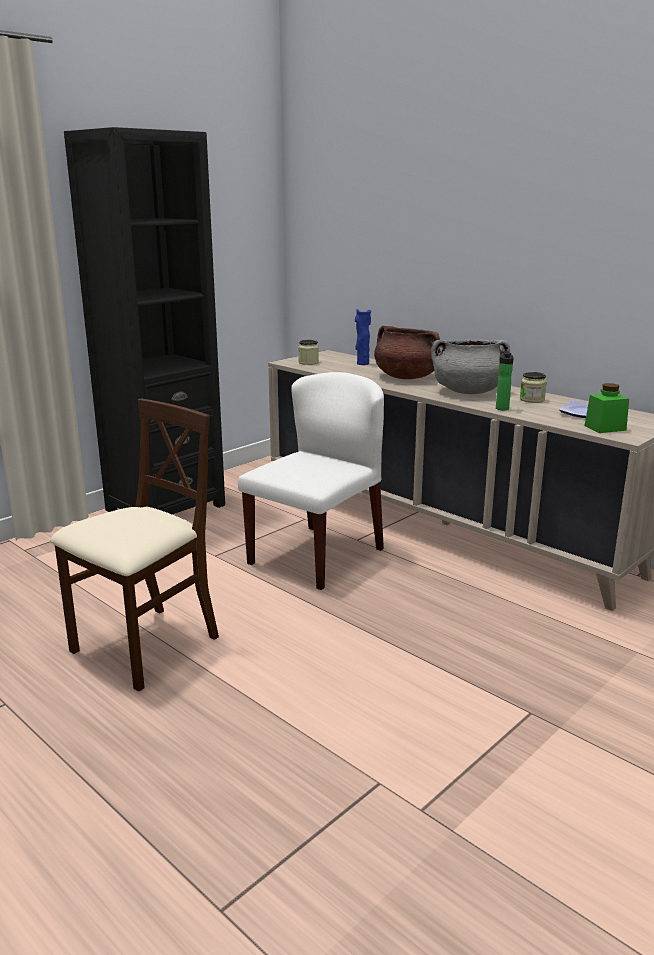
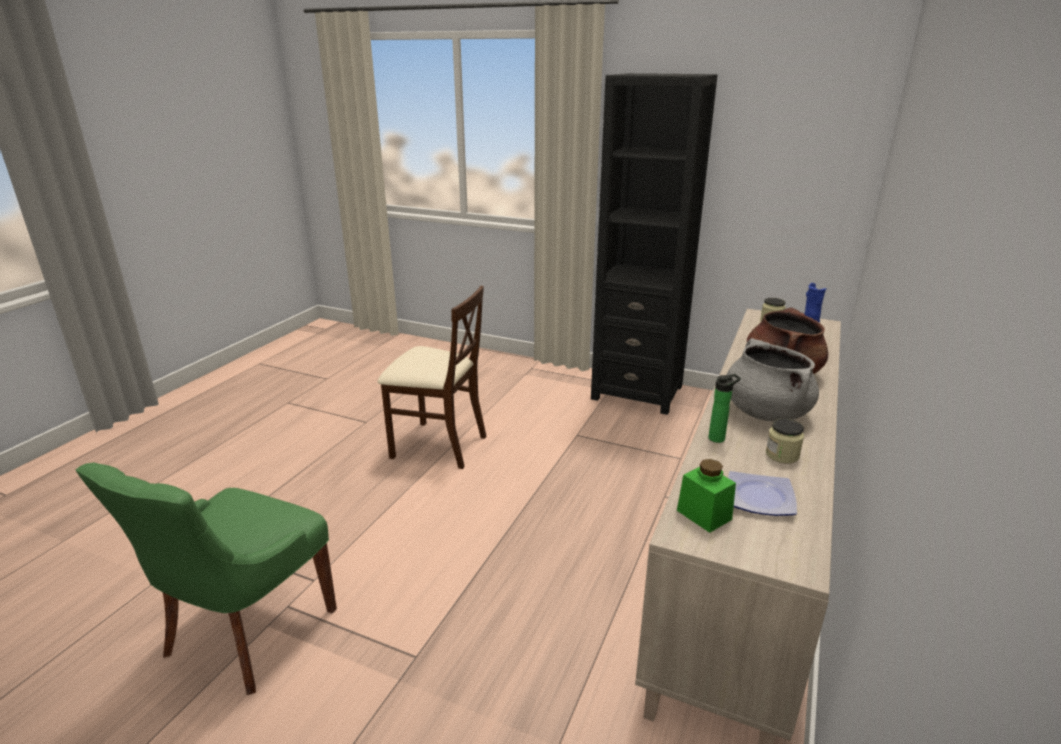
camera: 70 degrees right, 5 degrees up
(316, 555) = (614, 481): white chair -> none
(462, 852) = (247, 633): none -> green chair

